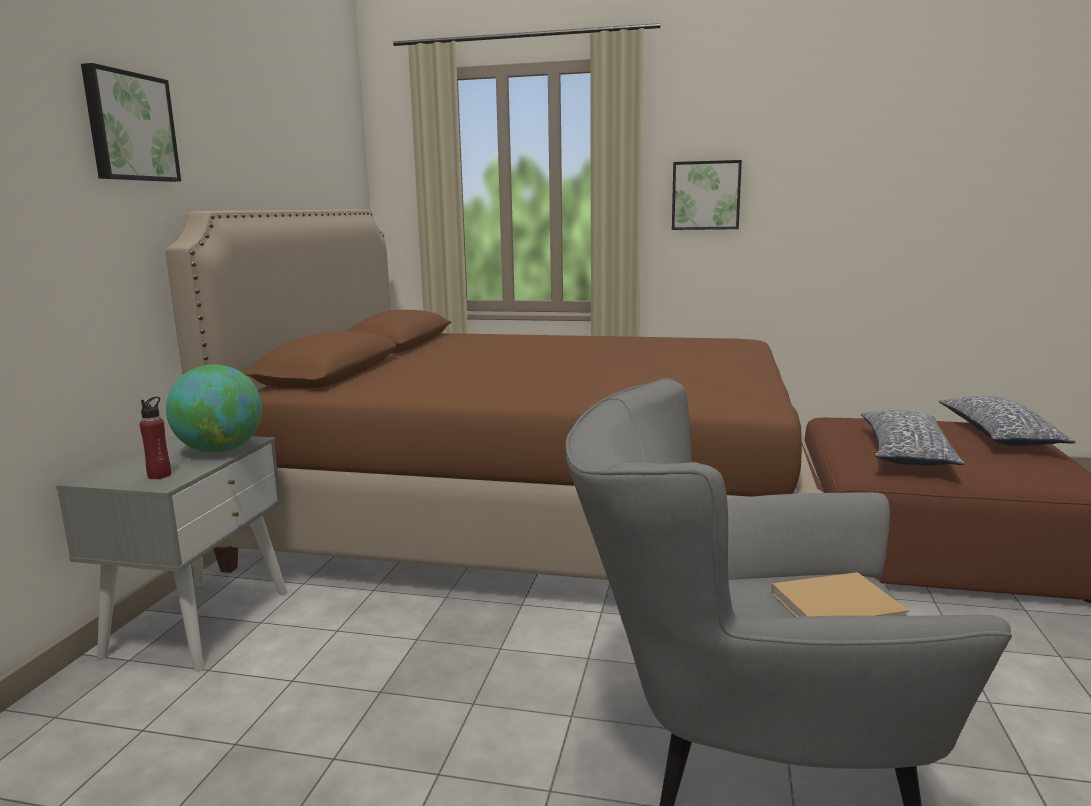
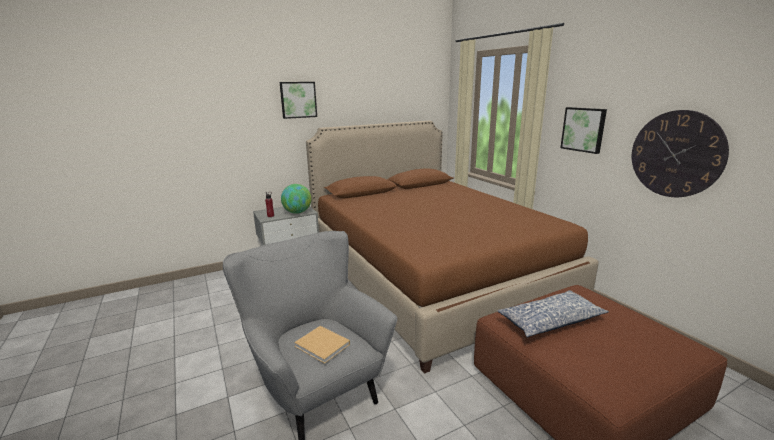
camera: 50 degrees right, 5 degrees up
(852, 212) = (676, 154): none -> wall clock
(997, 435) = (654, 345): pillow -> none

